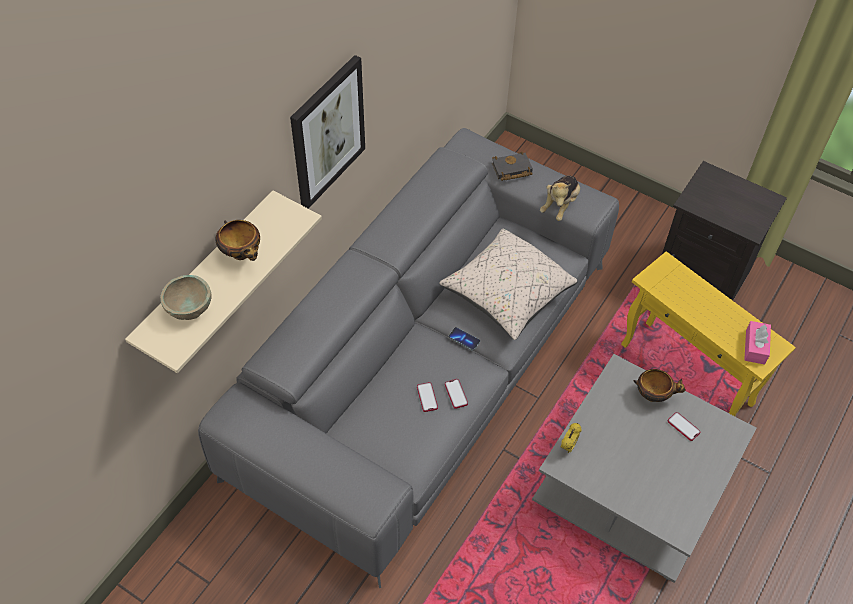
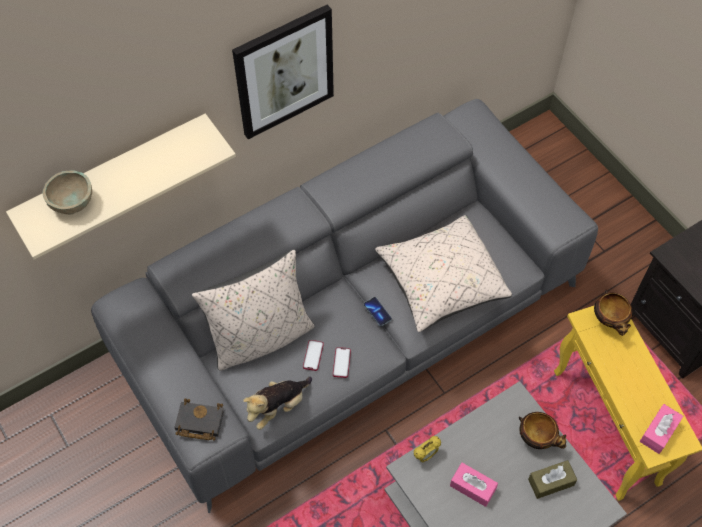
camera: 25 degrees right, 5 degrees up
(242, 254) = (145, 167): bowl -> bowl (609, 321)
(370, 399) = (261, 337): none -> beige pillow
(511, 170) = (501, 158): black book -> black book (198, 422)
(560, 205) = (532, 211): plush toy -> plush toy (278, 407)
(622, 457) = (472, 487): none -> pink tissue box
(683, 427) = (551, 482): phone -> brown tissue box

